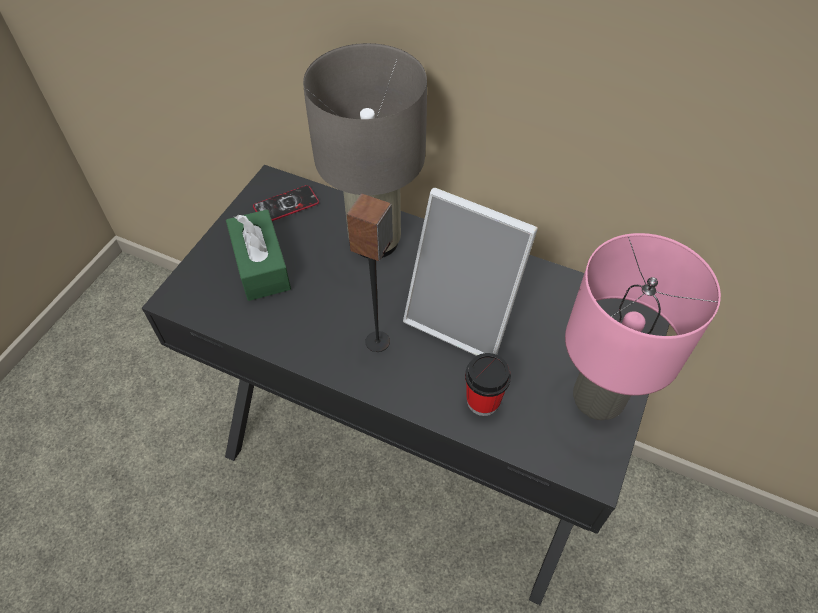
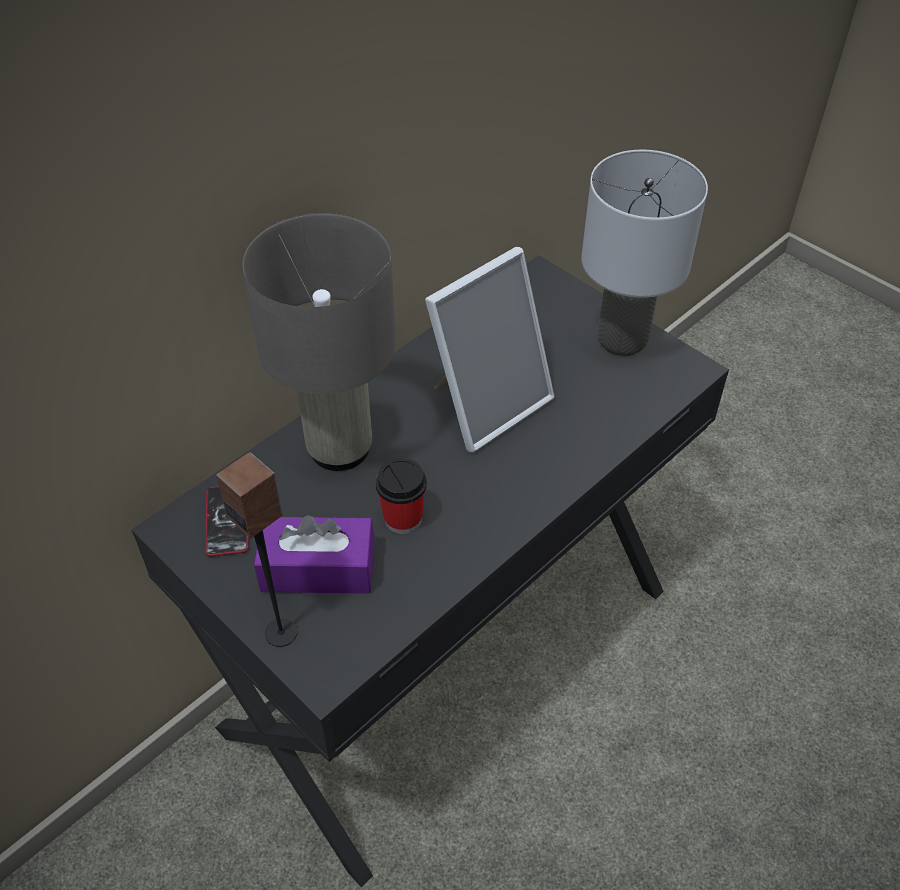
camera: 70 degrees left, 5 degrees down
(261, 265) = (318, 568): green tissue box -> purple tissue box
(378, 342) = (487, 482): speaker -> speaker (282, 632)
(483, 401) = (594, 420): cup -> cup (403, 518)
(594, 400) = (621, 343): pink table lamp -> white table lamp

